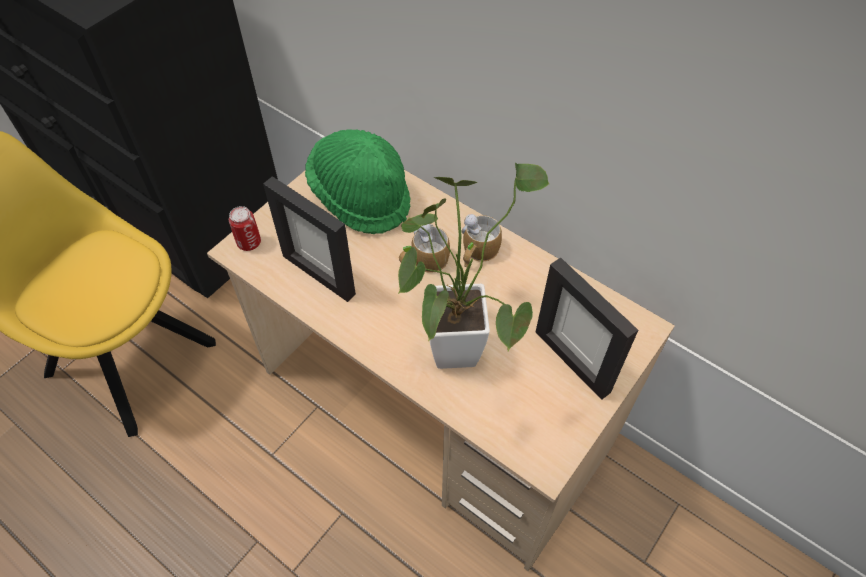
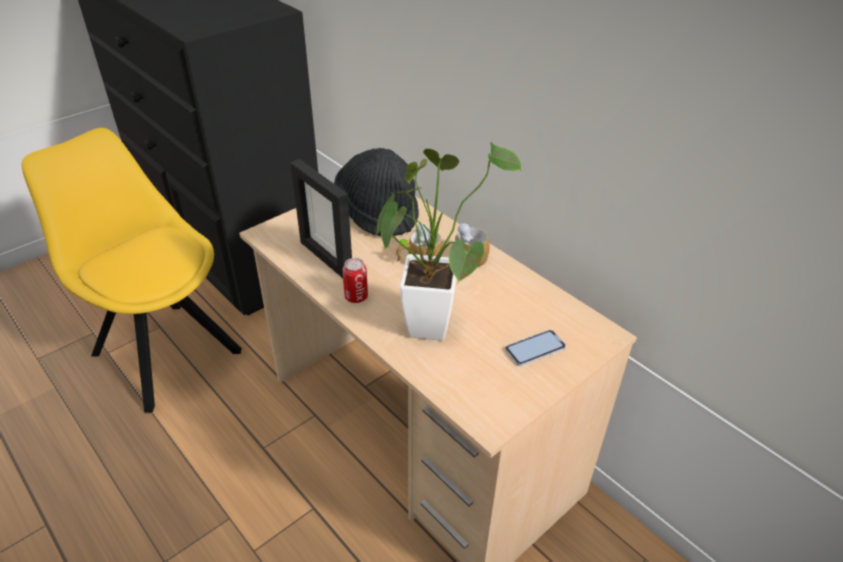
camera: 10 degrees right, 15 degrees down
(249, 242) = (276, 230): can -> can (356, 297)
(361, 197) = (378, 212): green hat -> black hat
(573, 360) = (535, 349): picture frame -> phone

